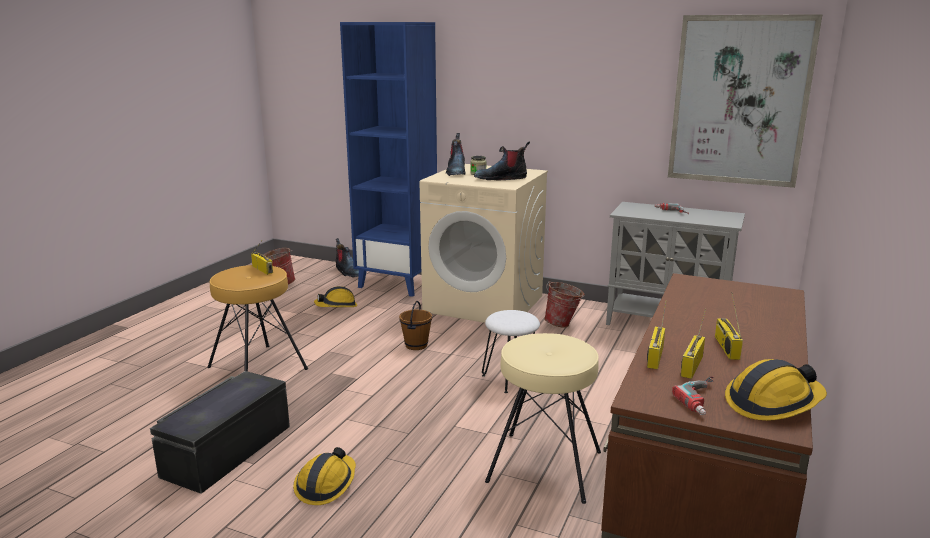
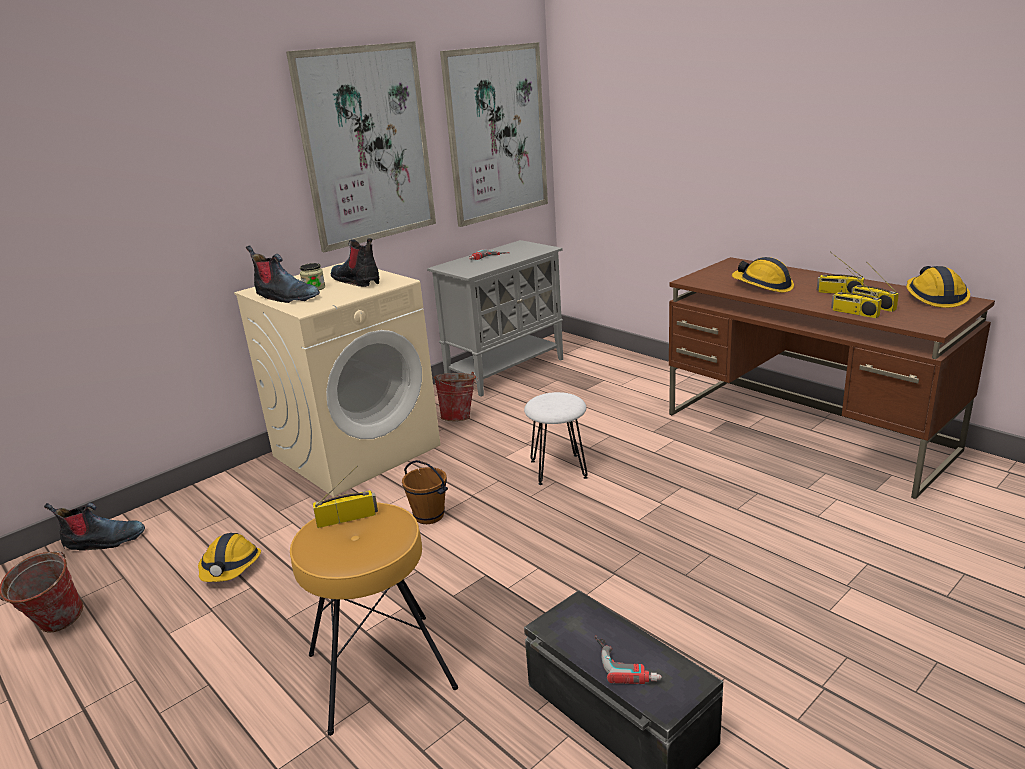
camera: 65 degrees left, 5 degrees up
(326, 484) = (726, 625): hard hat -> hard hat (763, 286)
(398, 283) = (212, 502): blue bookcase -> none
(501, 178) = (357, 281): boot -> boot turned 120 degrees clockwise
(544, 465) = (730, 484): beige stool -> none
(588, 86) = (366, 146): none -> picture
(706, 400) = (931, 311): power drill -> power drill (627, 662)

